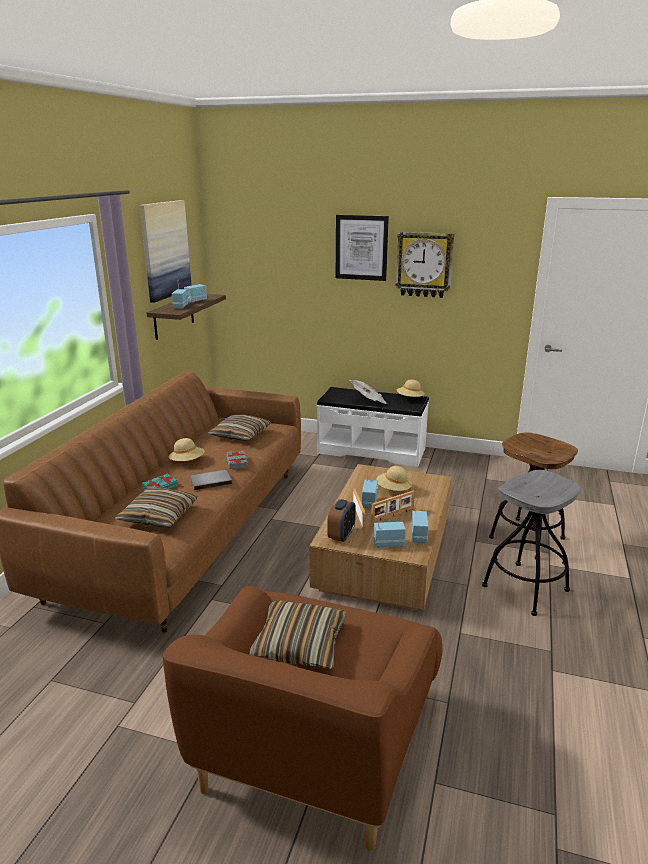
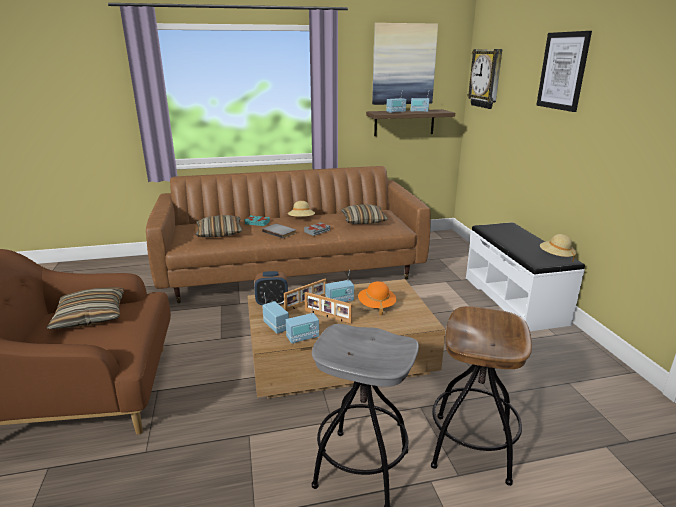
camera: 60 degrees right, 0 degrees up
(368, 401) = (510, 242): newspaper -> none
(393, 489) = (376, 306): beige hat -> orange hat
(424, 264) = (614, 94): wall clock -> wall clock (486, 78)

